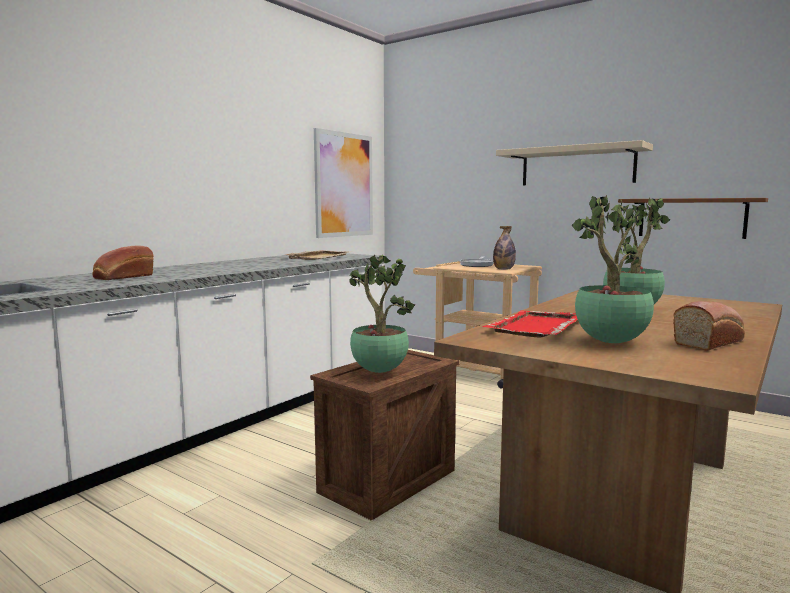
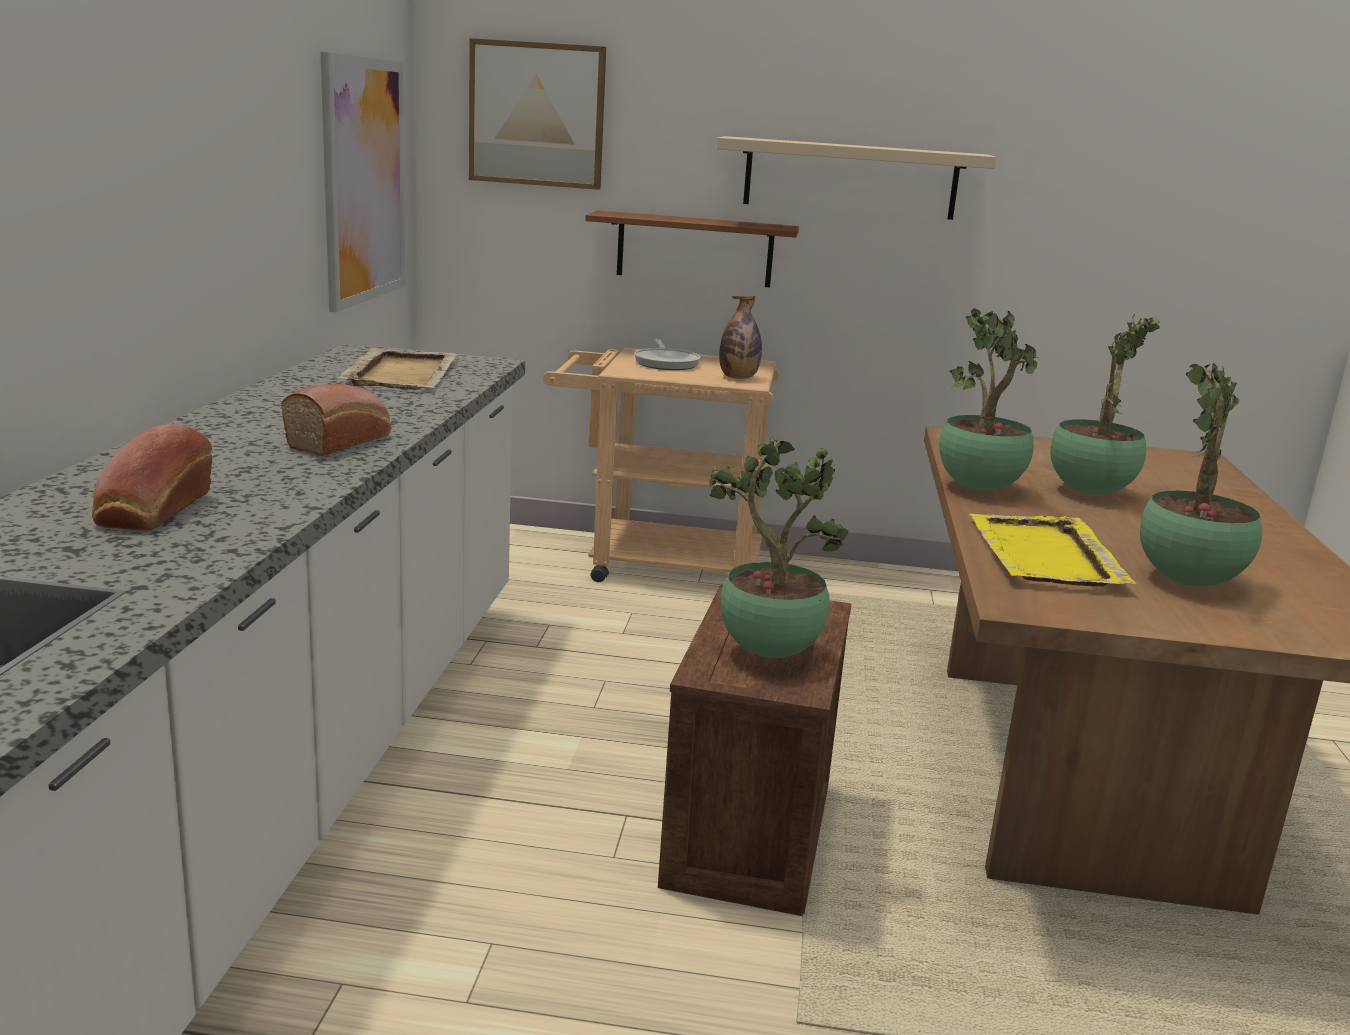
camera: 30 degrees left, 10 degrees up
(431, 154) = (537, 114): none -> picture
(535, 327) = (1045, 556): red tray -> yellow tray
(557, 306) = (980, 489): none -> potted plant
(691, 218) = (1036, 288): brown shelf -> brown shelf (695, 249)
(710, 342) = (1284, 564): bread -> bread (342, 441)

